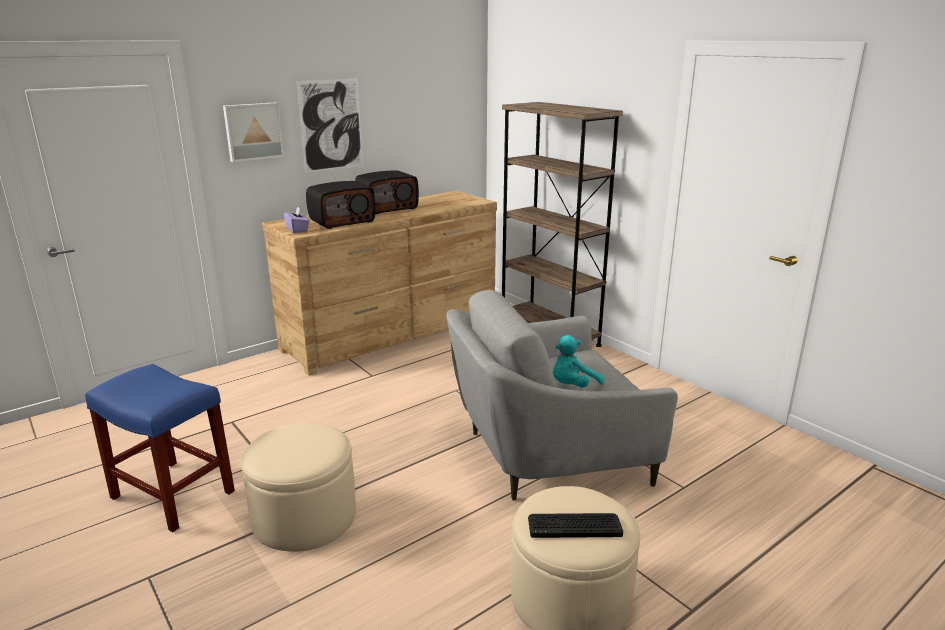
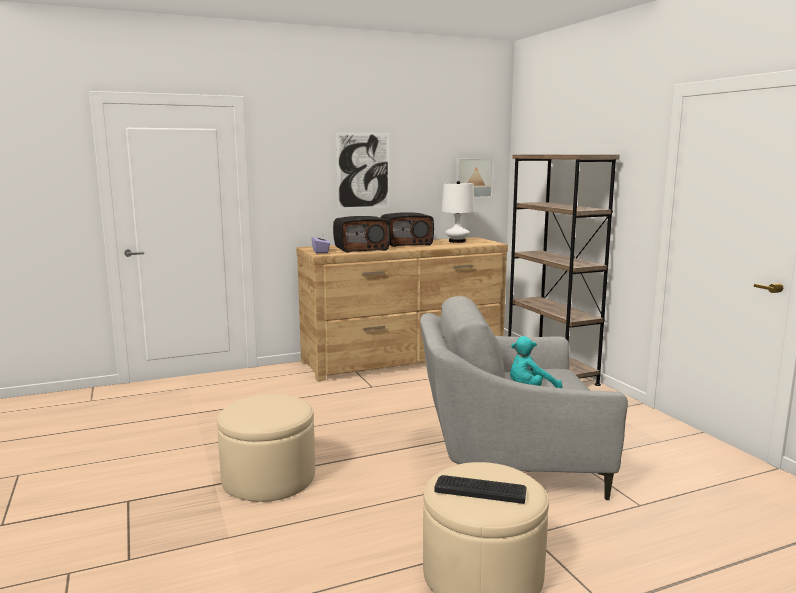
camera: 15 degrees right, 10 degrees down
(174, 495) = (173, 449): blue stool -> none
(253, 131) = (296, 171): picture -> picture (473, 178)
(441, 200) = (457, 241): none -> white table lamp

